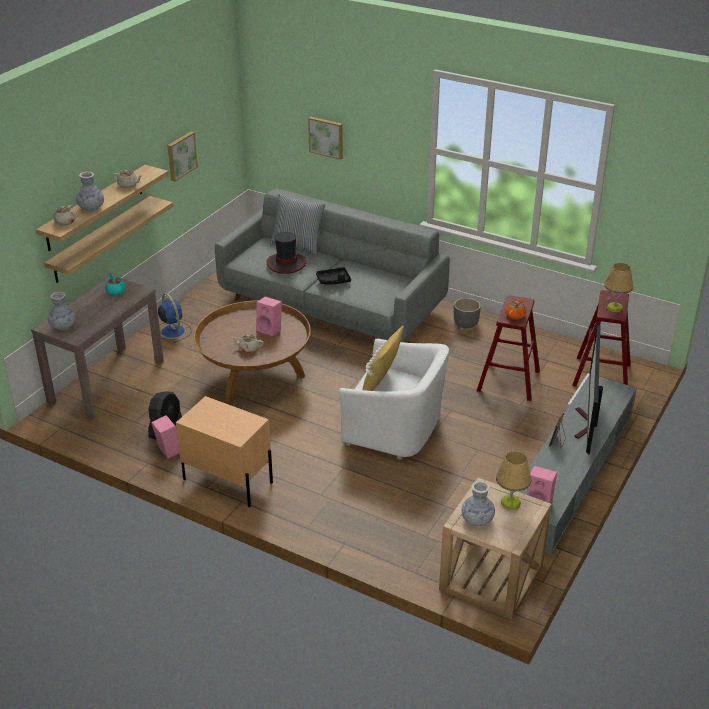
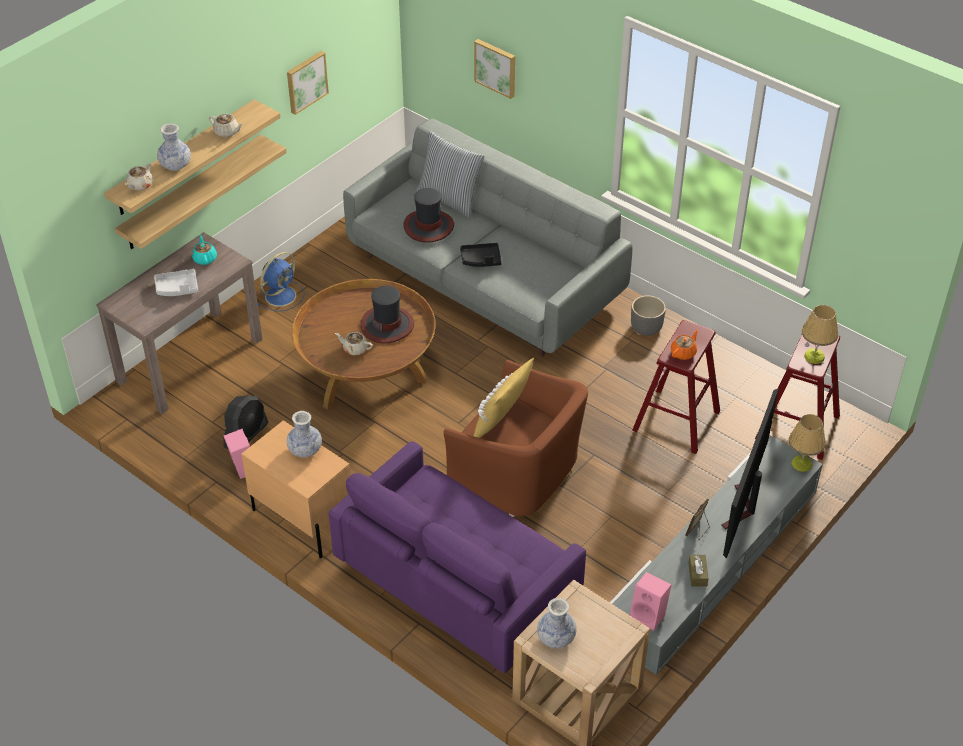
camera: 10 degrees right, 10 degrees up
(63, 326) = (134, 304): vase -> vase (305, 450)
(97, 312) = (177, 288): none -> grey tray
(172, 331) = (281, 295): blue fan -> blue fan turned 60 degrees clockwise
(270, 330) = (387, 325): pink speaker -> hat
(368, 514) = (456, 587): none -> purple sofa
(395, 428) = (517, 472): white armchair -> brown armchair
(510, 503) = (602, 620): table lamp -> table lamp (802, 464)
(567, 472) = (697, 574): none -> brown tissue box

